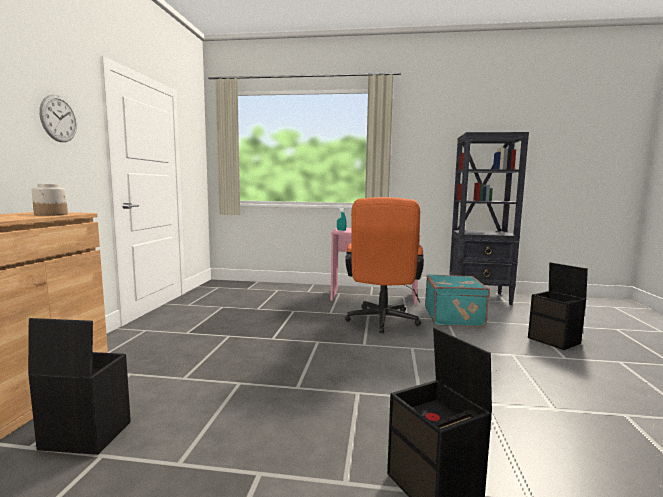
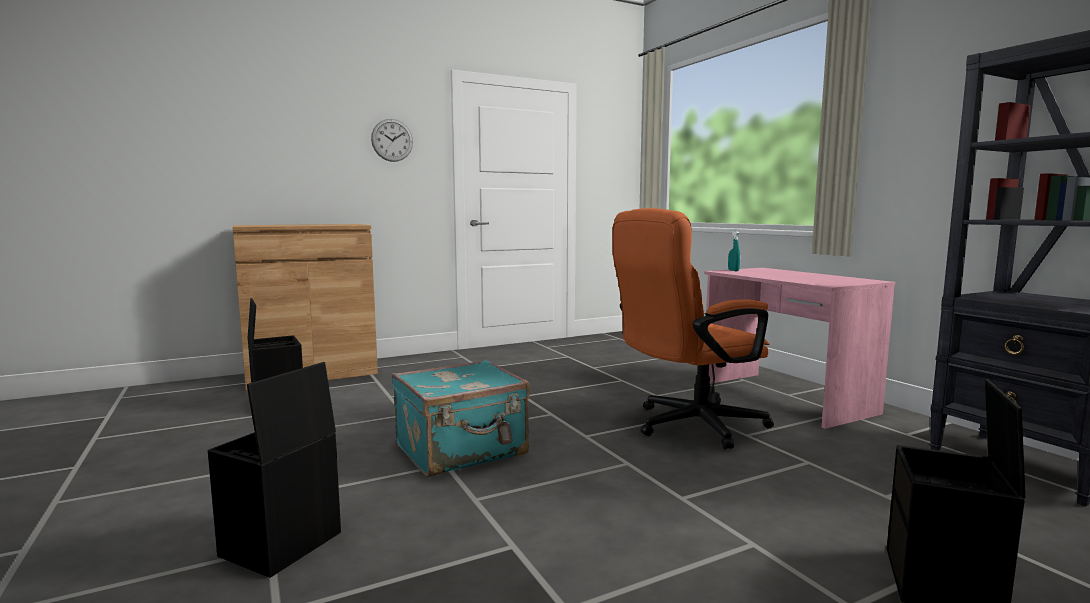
camera: 55 degrees right, 0 degrees up
(51, 214) = (332, 224): jar -> none
(454, 317) = (834, 466): turquoise suitcase -> turquoise suitcase (462, 451)

